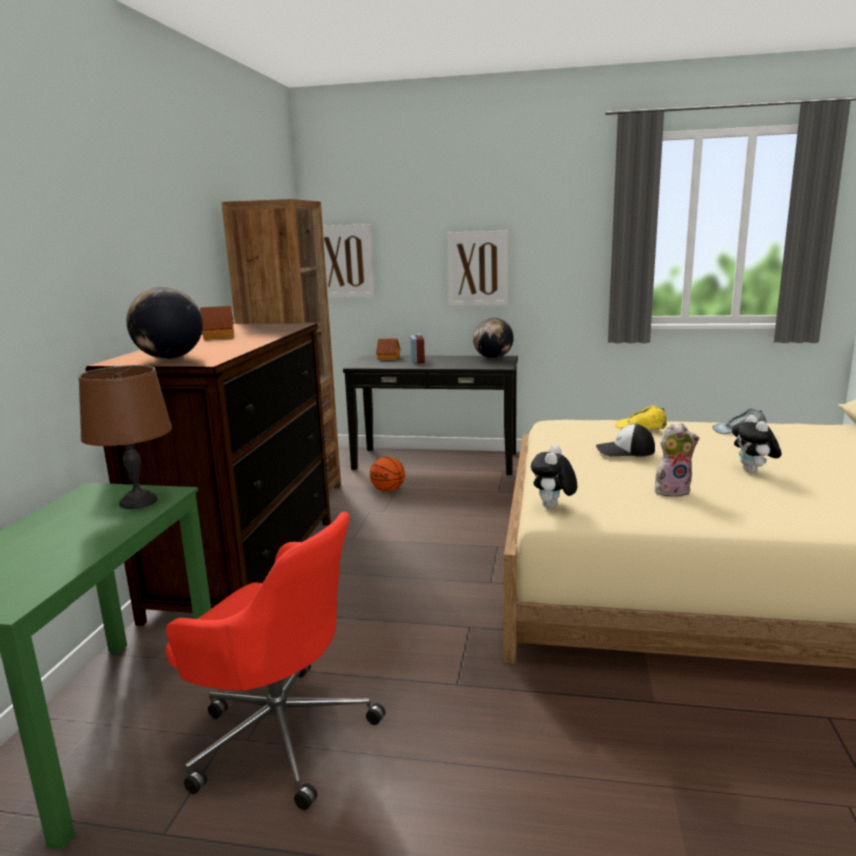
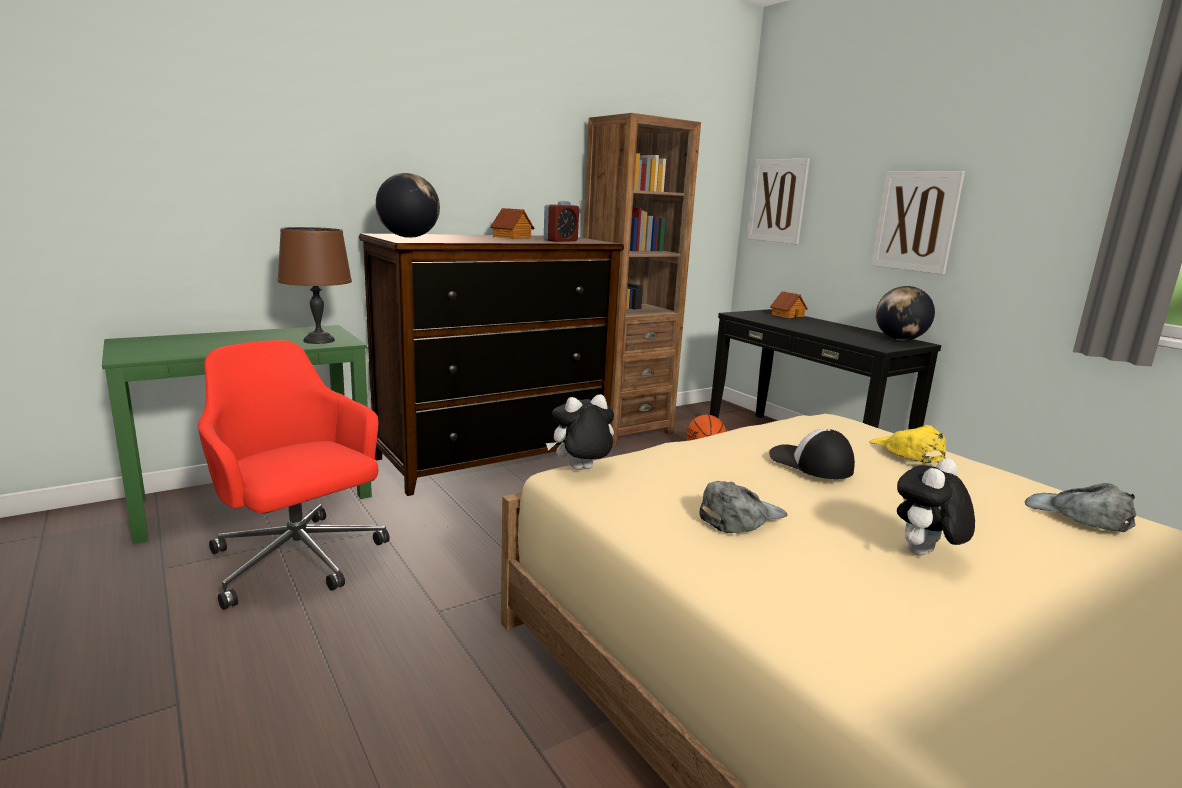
camera: 45 degrees right, 0 degrees up
(279, 733) = (298, 561): red office chair -> red office chair turned 150 degrees clockwise
(417, 361) = (805, 323): alarm clock -> alarm clock (560, 240)
(672, 491) = (740, 516): plush toy -> grey cap

